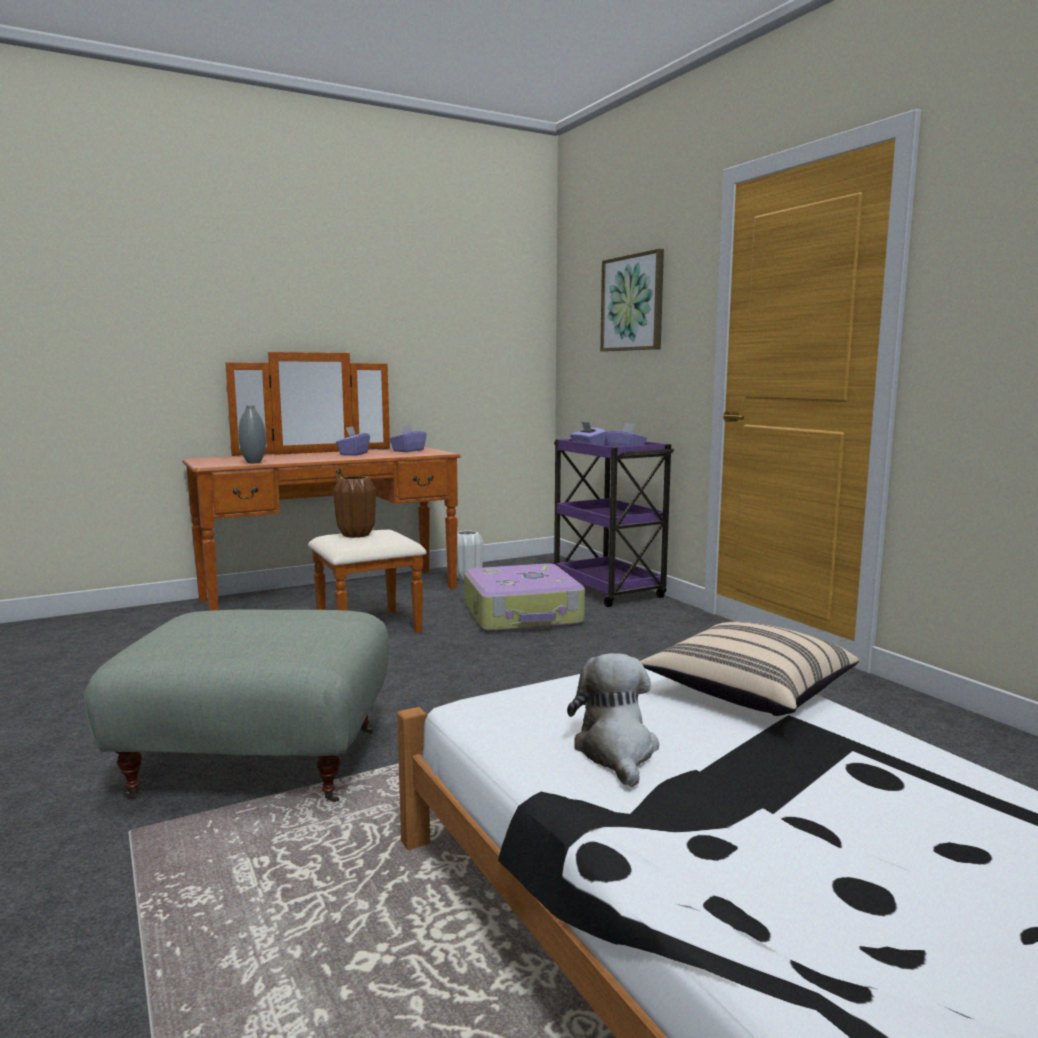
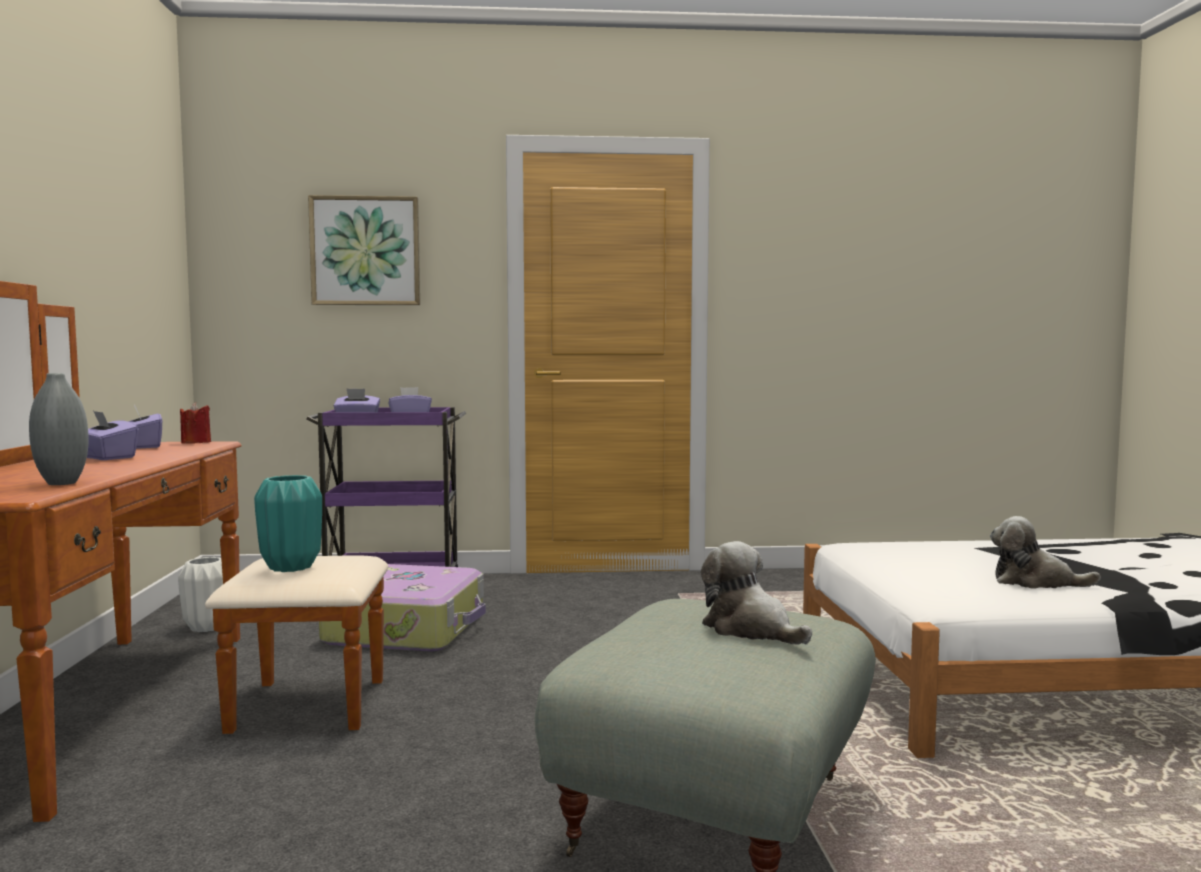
camera: 65 degrees left, 5 degrees down
(258, 633) = (750, 629): none -> plush toy
(355, 535) = (290, 567): brown vase -> turquoise vase
(438, 452) = (196, 442): none -> red candle
(747, 694) = (935, 548): beige pillow -> none

